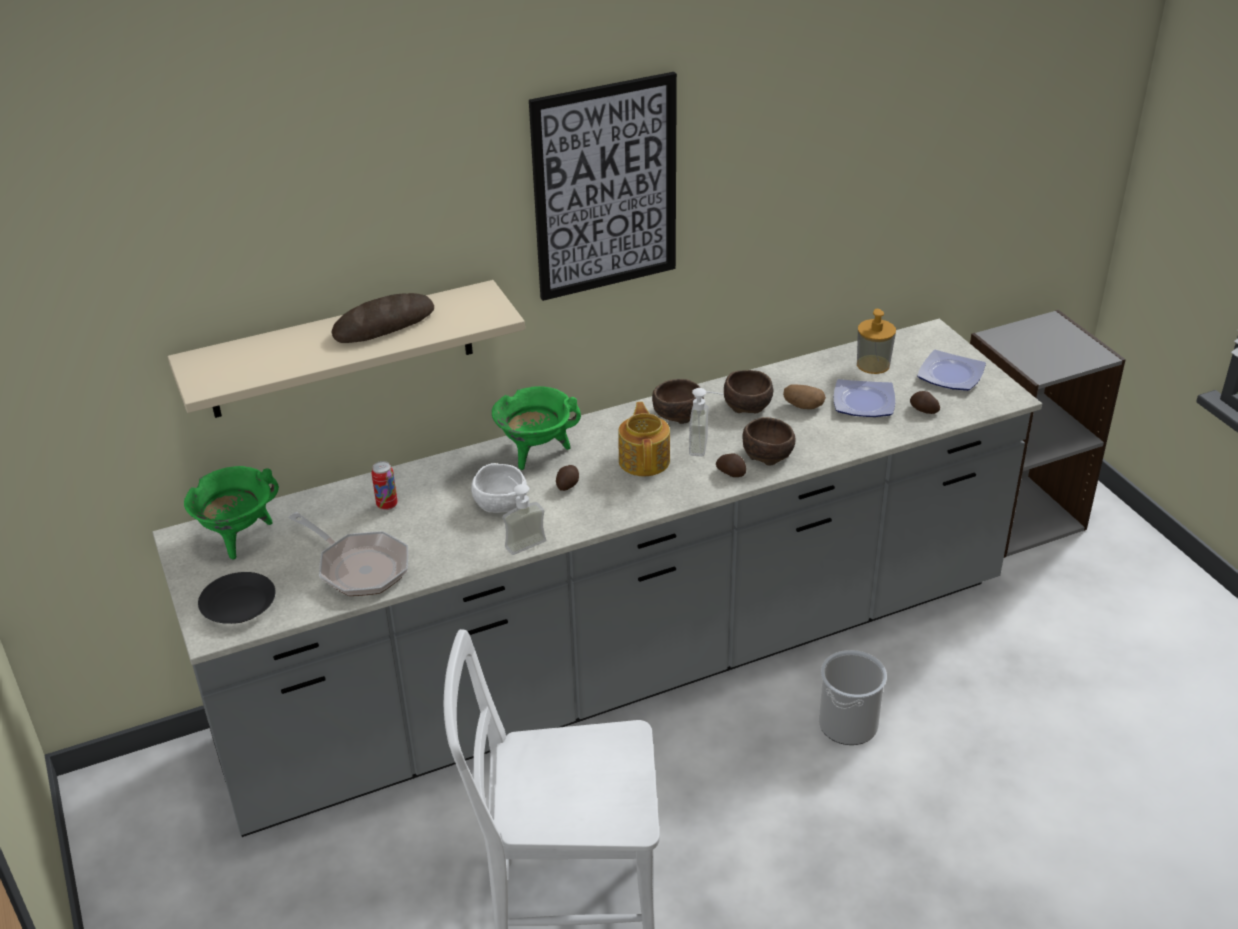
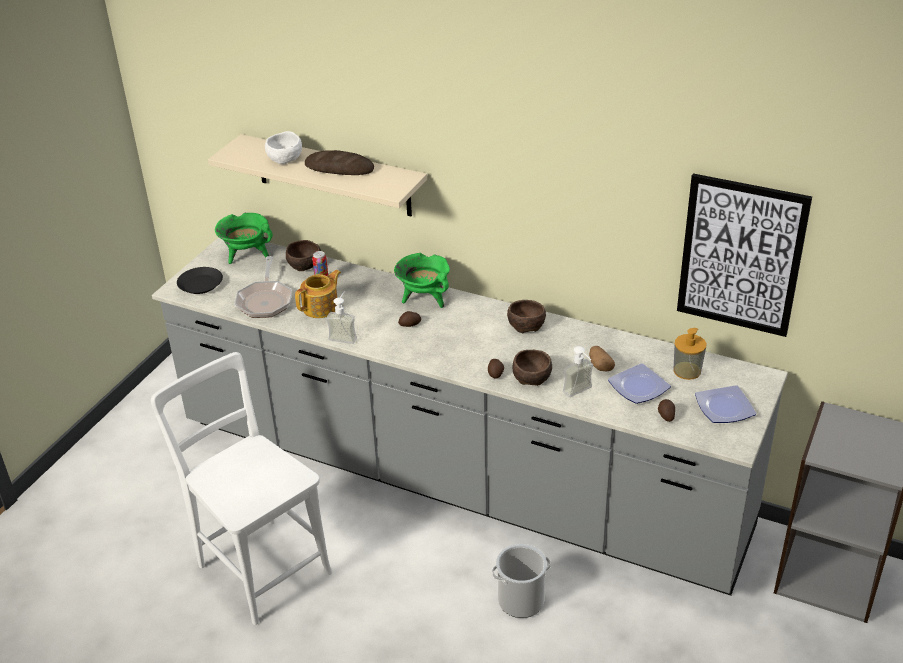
camera: 50 degrees right, 0 degrees up
(501, 503) = (367, 312): white bowl -> white bowl (284, 158)
(605, 188) = (506, 143): picture -> picture (741, 255)
(645, 460) = (466, 337): teapot -> teapot (321, 307)
(706, 446) = (508, 351): soap dispenser -> soap dispenser (581, 393)
(748, 404) = (572, 345): brown bowl -> brown bowl (305, 264)

